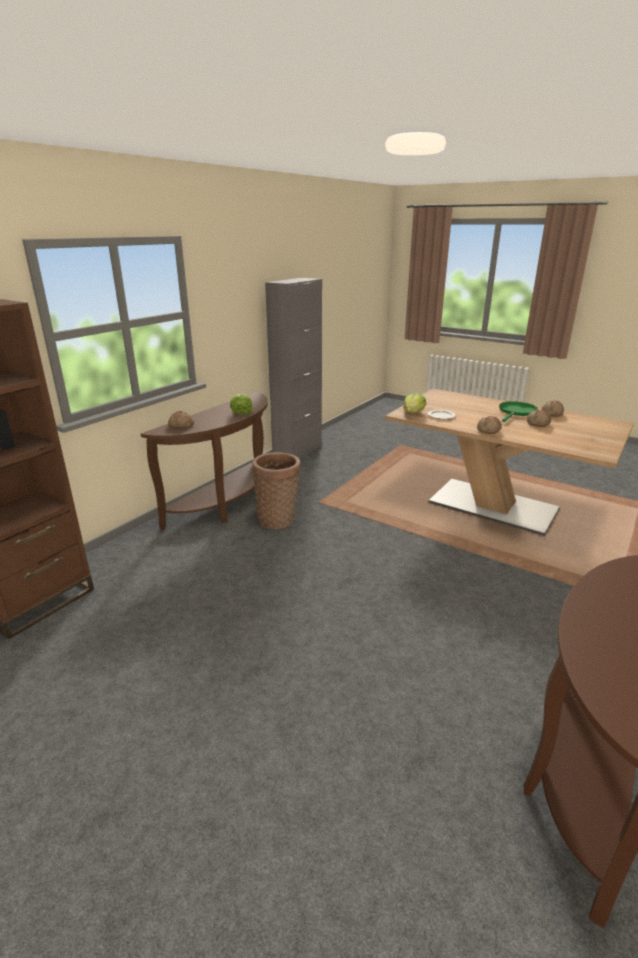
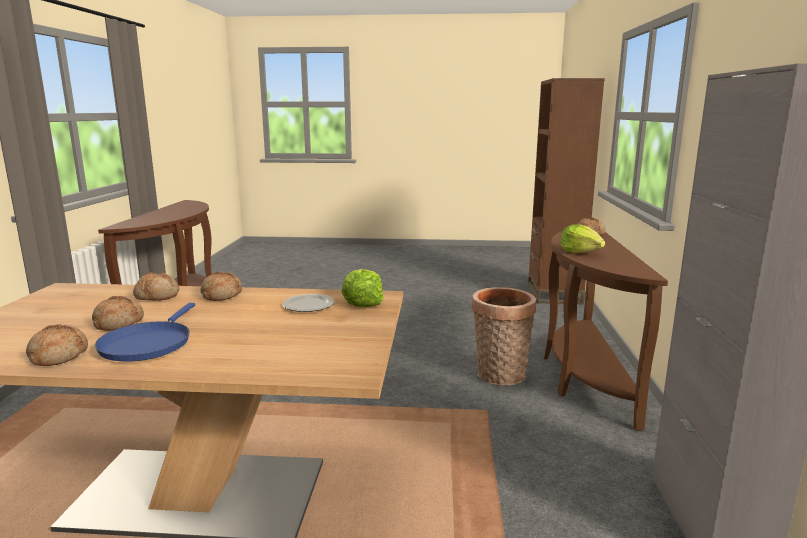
camera: 150 degrees right, 10 degrees down
(516, 412) = (148, 343): green frying pan -> blue frying pan
(528, 436) = (157, 296): none -> bread

